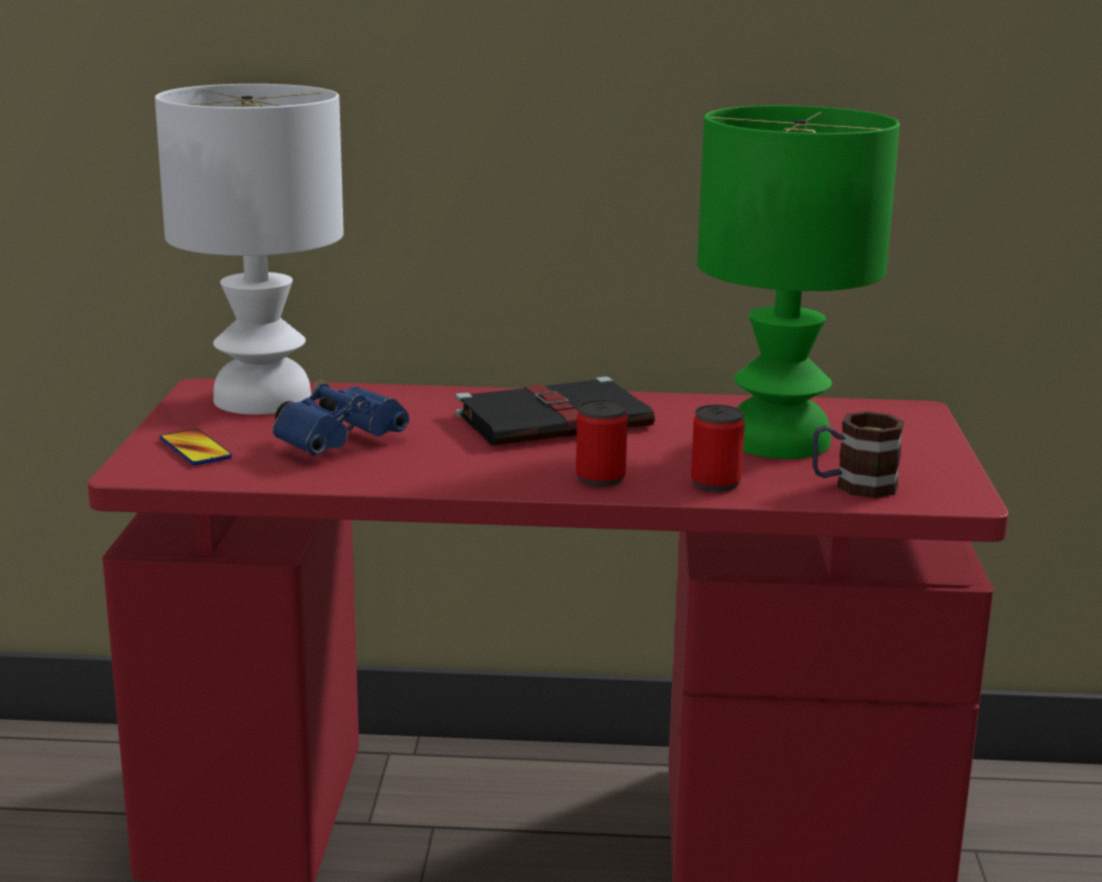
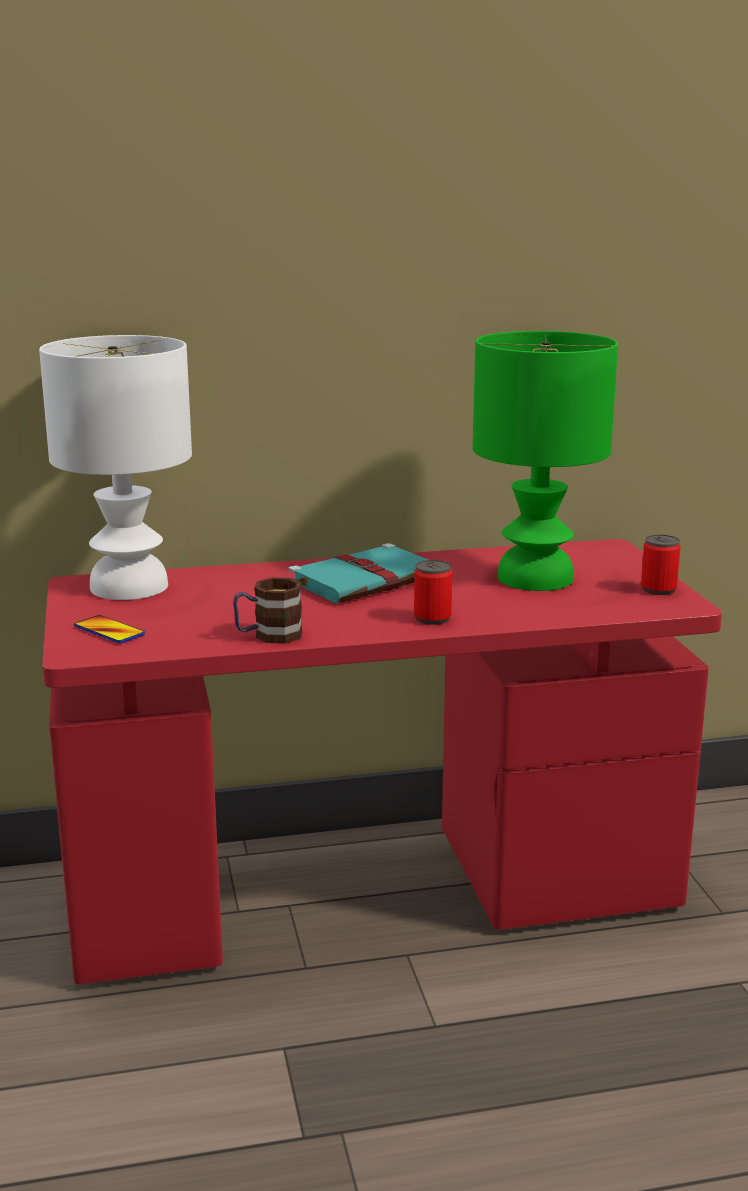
camera: 15 degrees left, 0 degrees up
(341, 443) = (219, 614): blue binoculars -> none
(556, 420) = (367, 580): black book -> turquoise book
(715, 483) = (515, 613): can -> can (658, 589)
(853, 486) = (609, 604): mug -> mug (268, 636)

